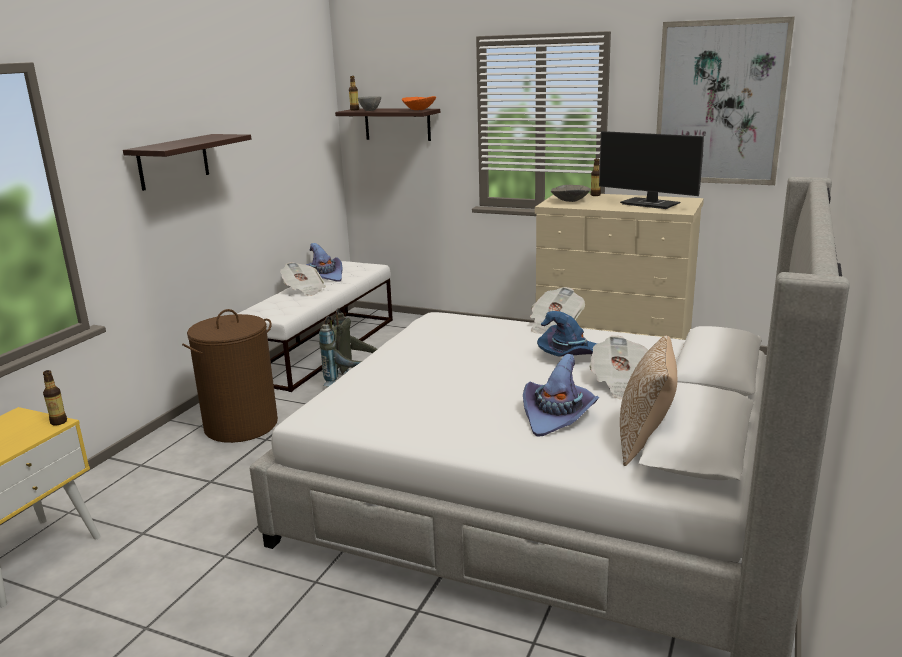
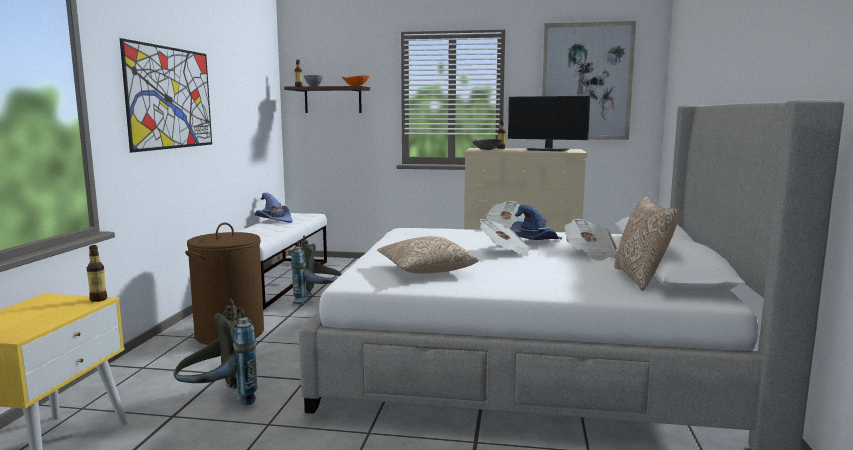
camera: 15 degrees left, 10 degrees down
(173, 161) = (171, 98): shelf -> picture
(191, 519) = (218, 401): none -> grey backpack
(304, 290) = (263, 228): newspaper -> newspaper (505, 252)
(400, 403) = (425, 271): none -> pillow
(558, 416) = (561, 270): purple hat -> none

